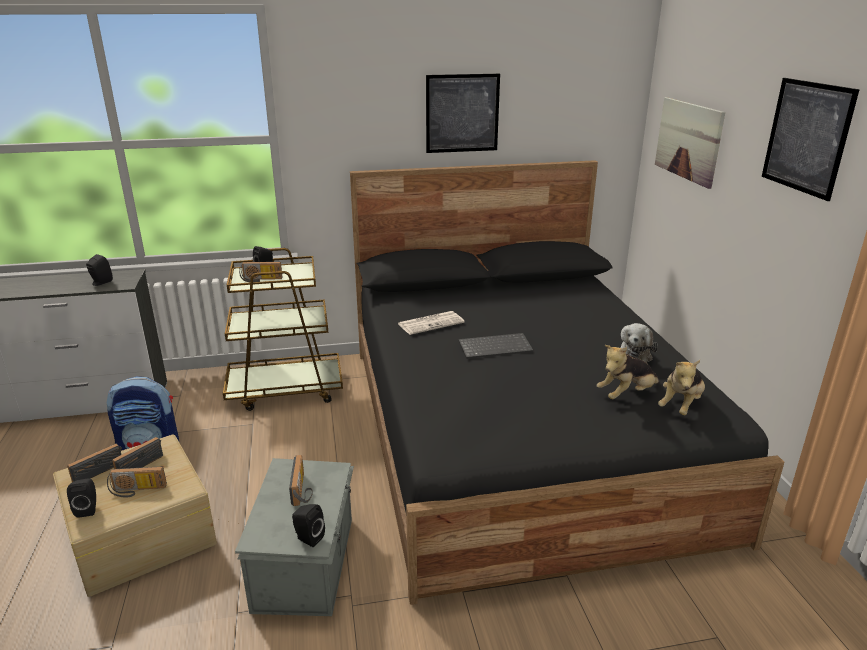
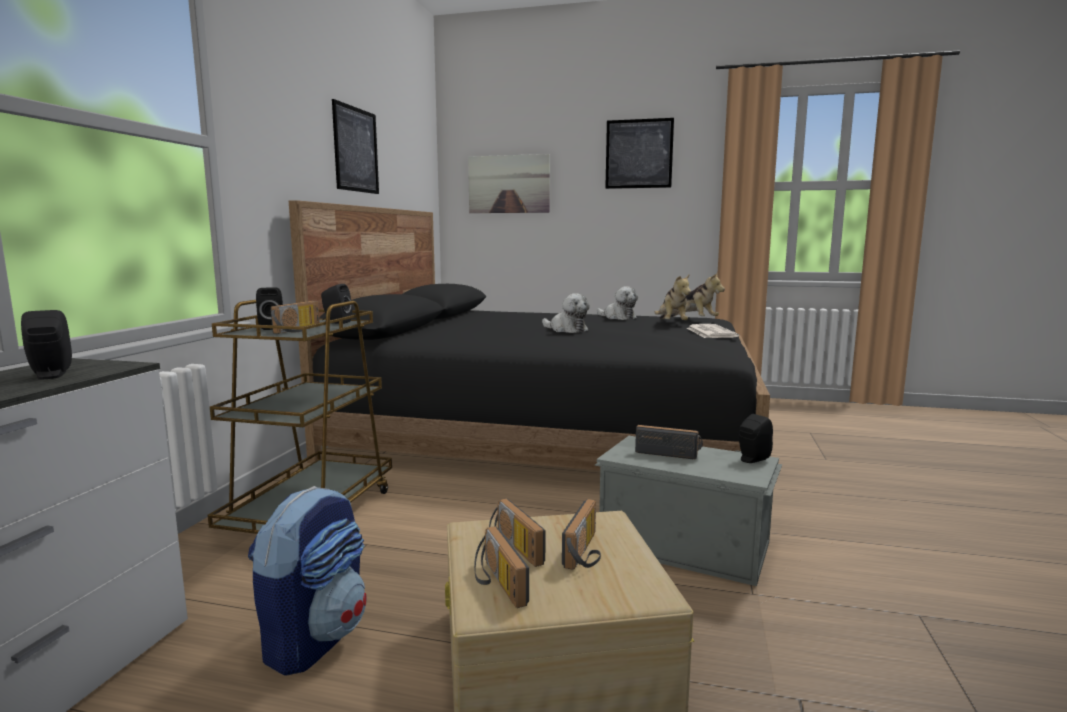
camera: 65 degrees left, 15 degrees down
(88, 509) = (609, 593): black speaker -> black speaker (336, 322)
(431, 323) = (487, 336): newspaper -> newspaper (710, 332)
(495, 347) = (566, 330): keyboard -> plush toy

